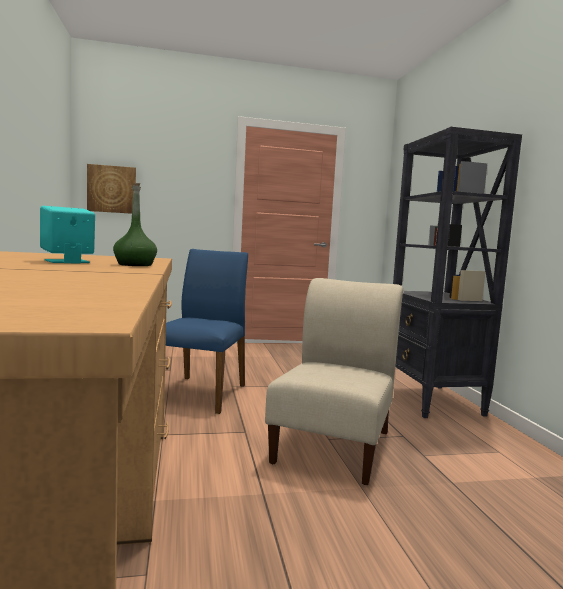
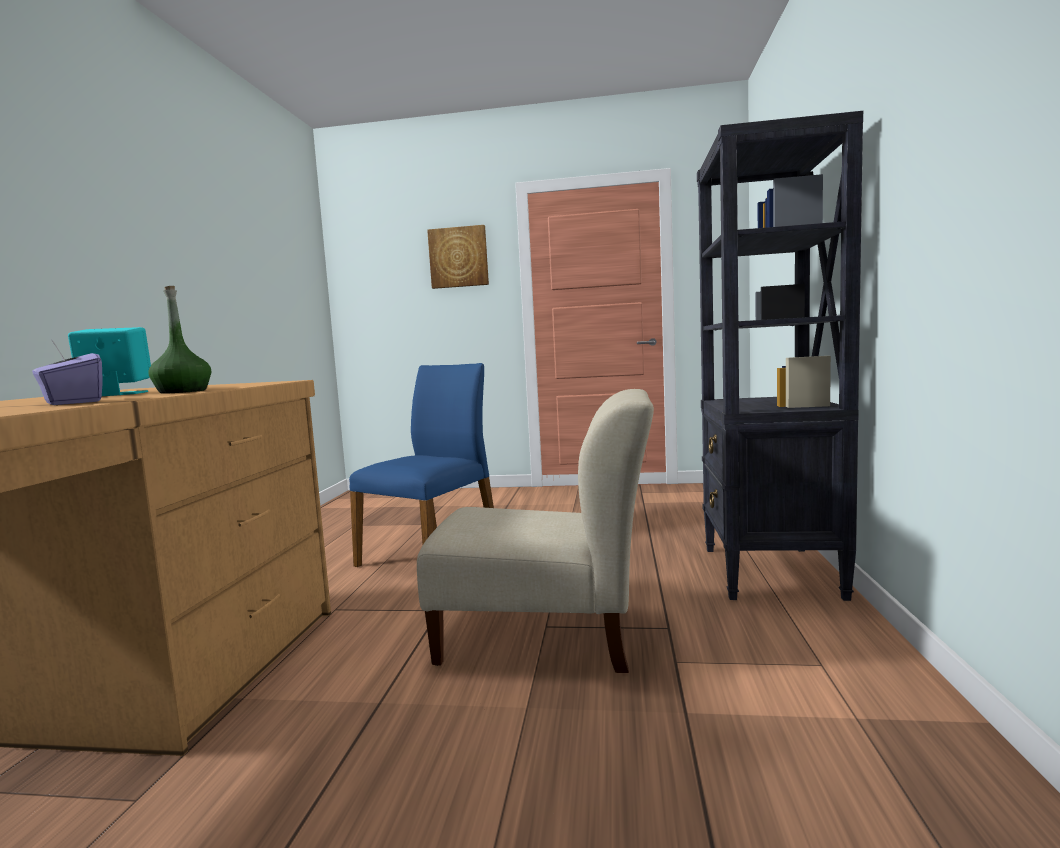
camera: 20 degrees right, 0 degrees up
(106, 271) = (72, 402): none -> purple tissue box
(111, 189) = (372, 302): picture -> picture (458, 257)
(334, 444) = (547, 634): beige chair -> beige chair turned 60 degrees clockwise

